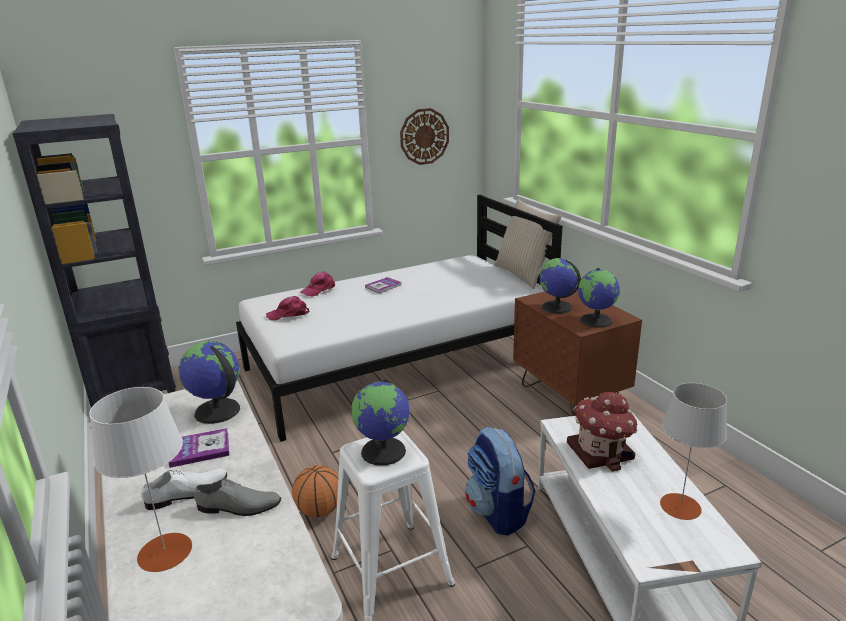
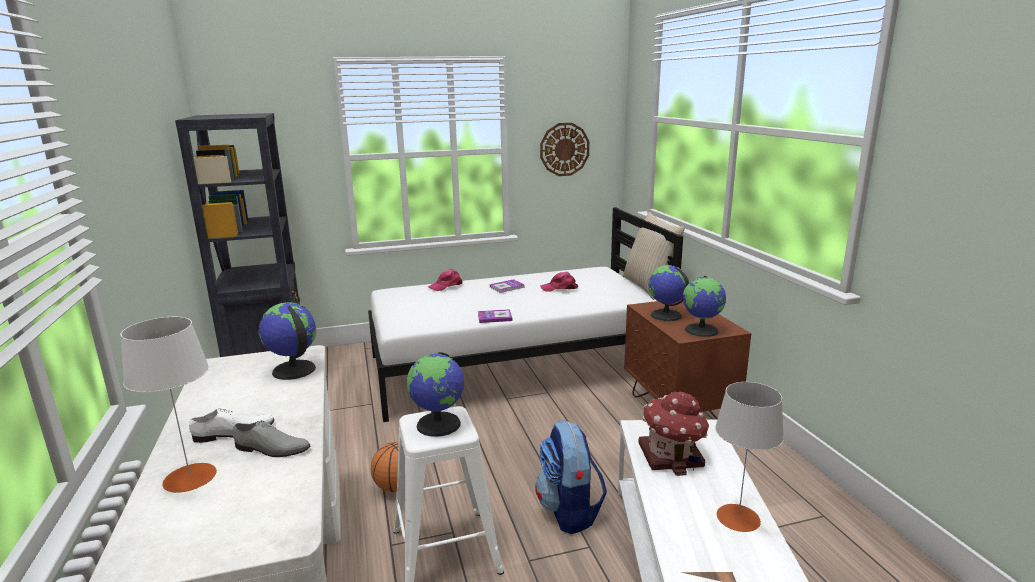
camera: 10 degrees right, 5 degrees down
(200, 449) = (263, 399): book -> book (494, 317)
(288, 314) = (409, 304): pink cap -> pink cap (559, 288)

